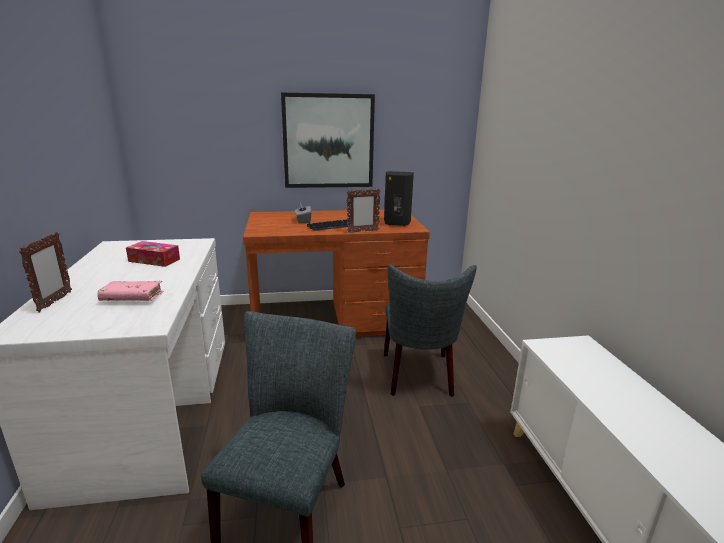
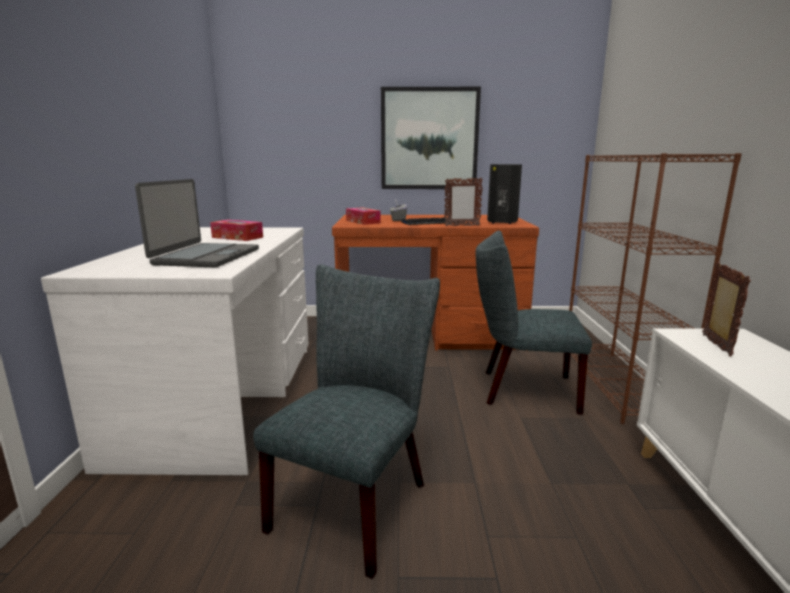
camera: 10 degrees right, 5 degrees down
(55, 302) = (131, 256): picture frame -> picture frame (715, 345)
(132, 298) = (206, 257): pink book -> laptop
(271, 226) = (363, 222): none -> tissue box
(419, 377) = (522, 390): grey chair -> grey chair turned 90 degrees clockwise
(494, 365) = (617, 385): none -> brown bookcase

